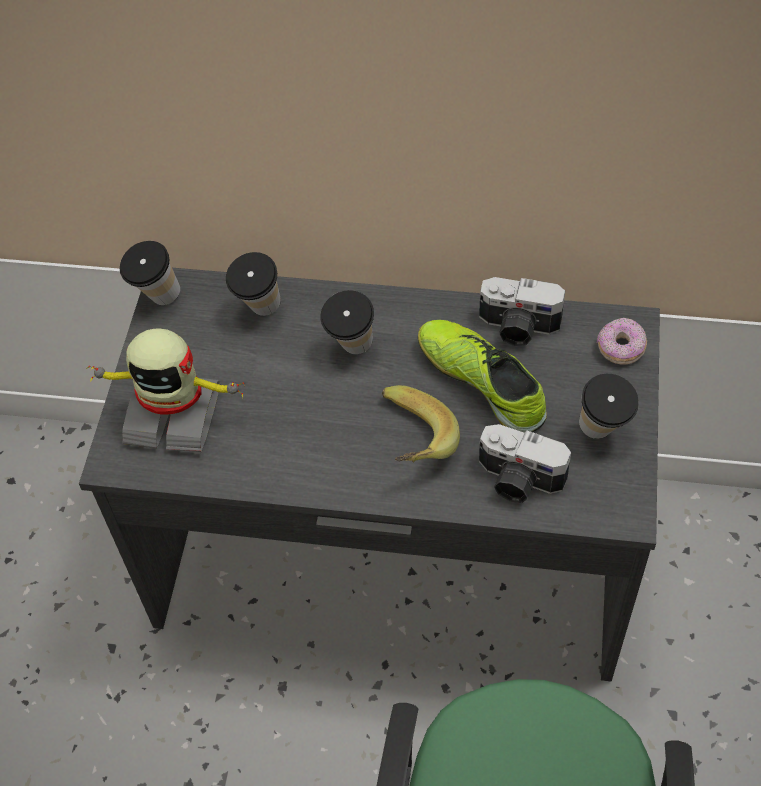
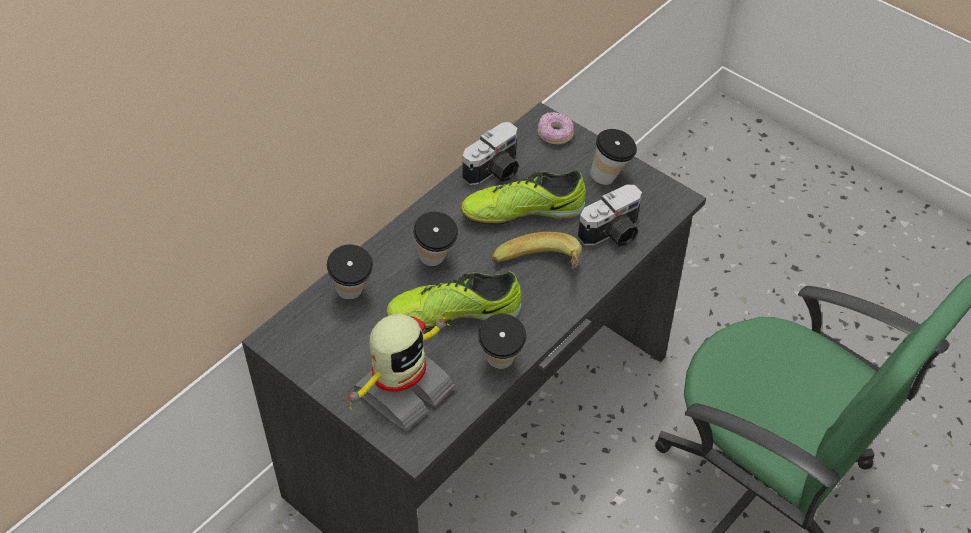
camera: 60 degrees left, 5 degrees down
(156, 299) = (281, 351): cup -> cup (501, 366)
(298, 401) = (454, 313): none -> shoe

